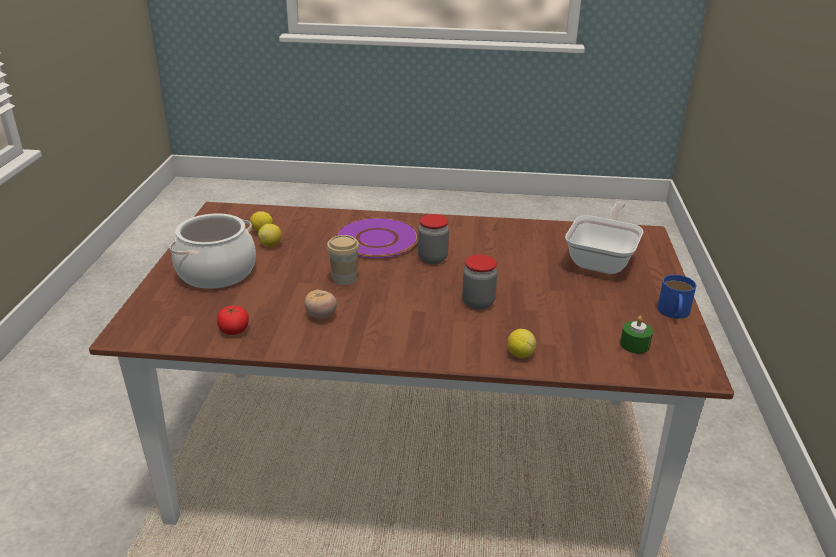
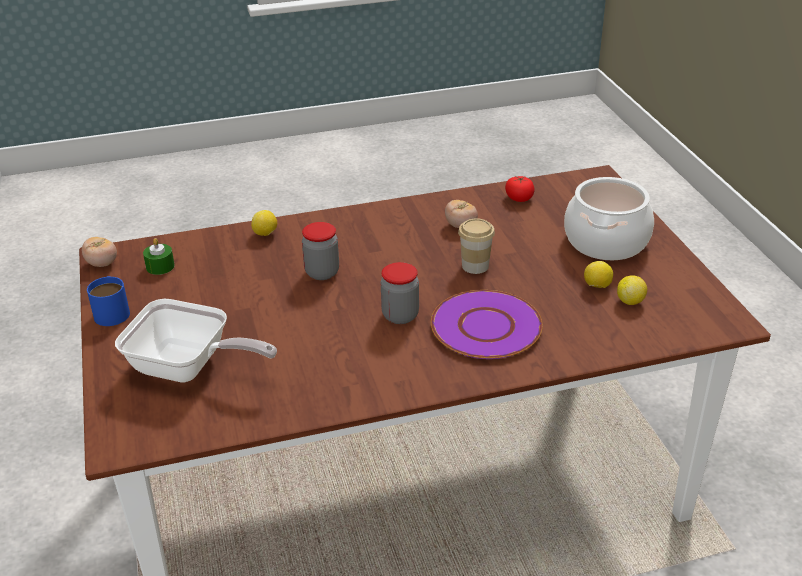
camera: 160 degrees right, 5 degrees up
(602, 260) = (189, 368): frying pan -> frying pan turned 75 degrees counterclockwise
(699, 362) = (102, 263): none -> tomato

